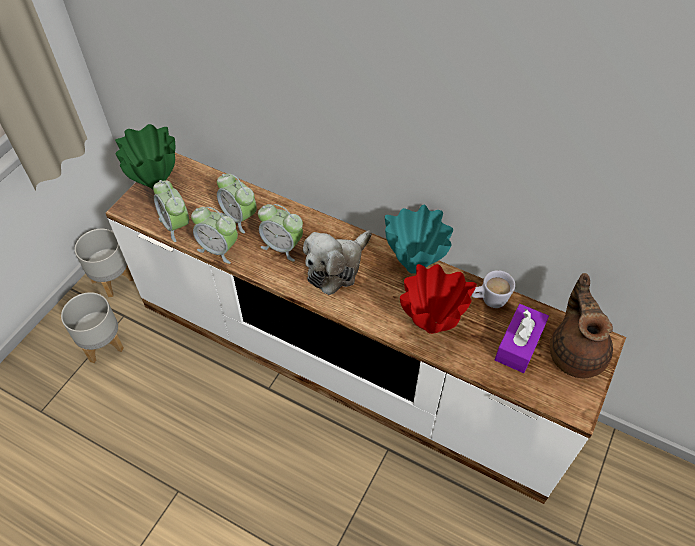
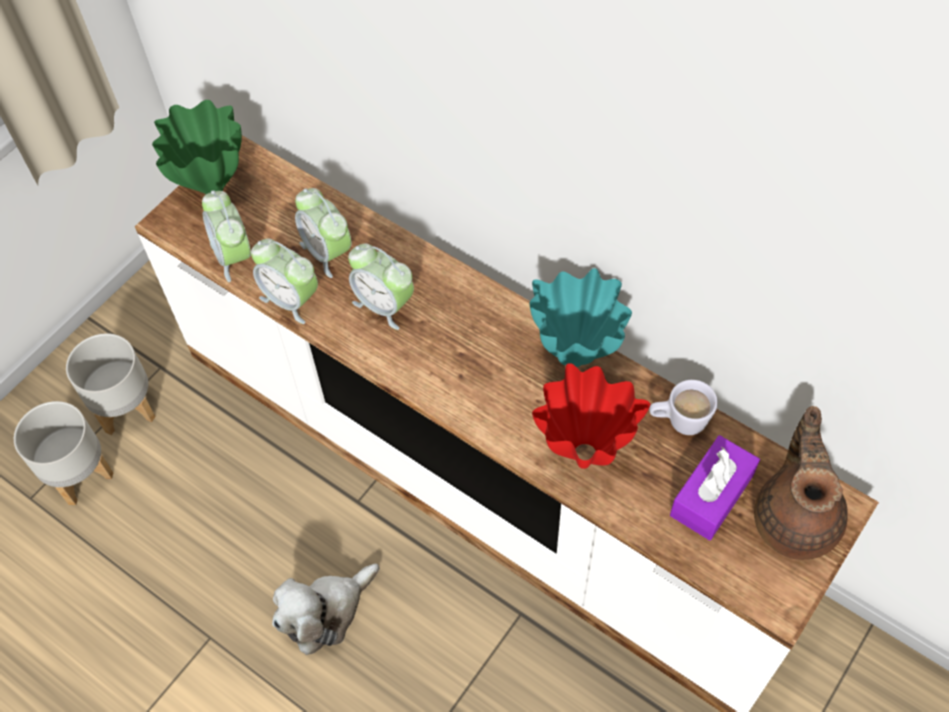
camera: 10 degrees right, 5 degrees up
(112, 279) = (149, 309): grey planter -> grey planter (79, 473)
(336, 267) = (459, 346): plush toy -> plush toy (325, 612)

